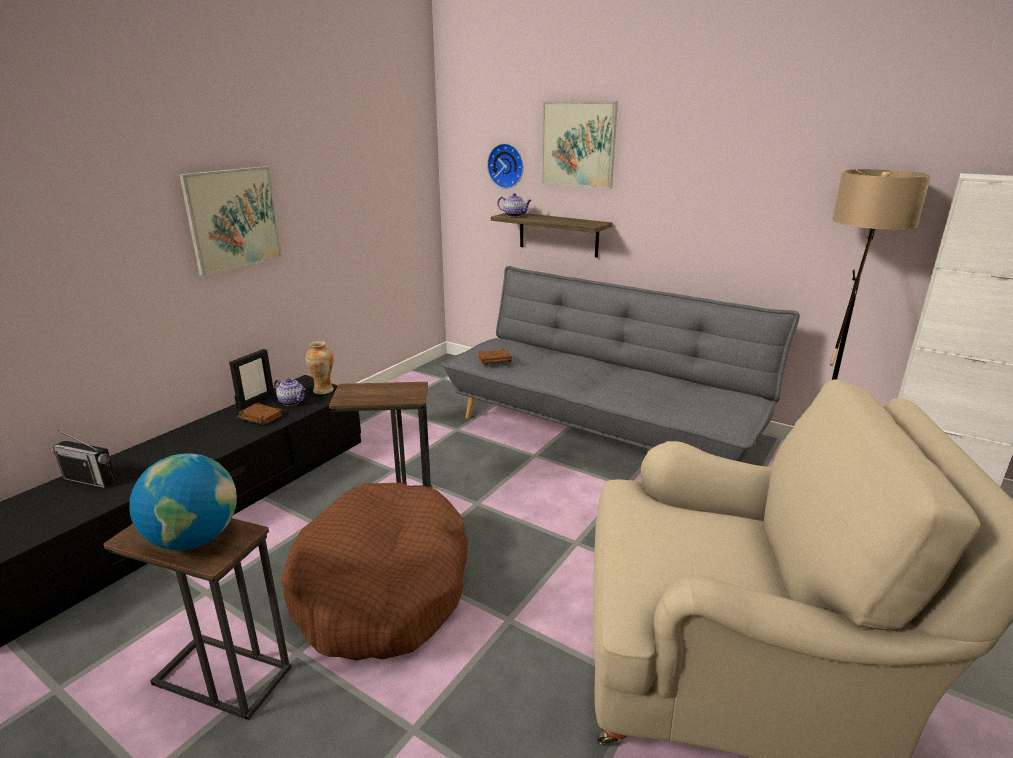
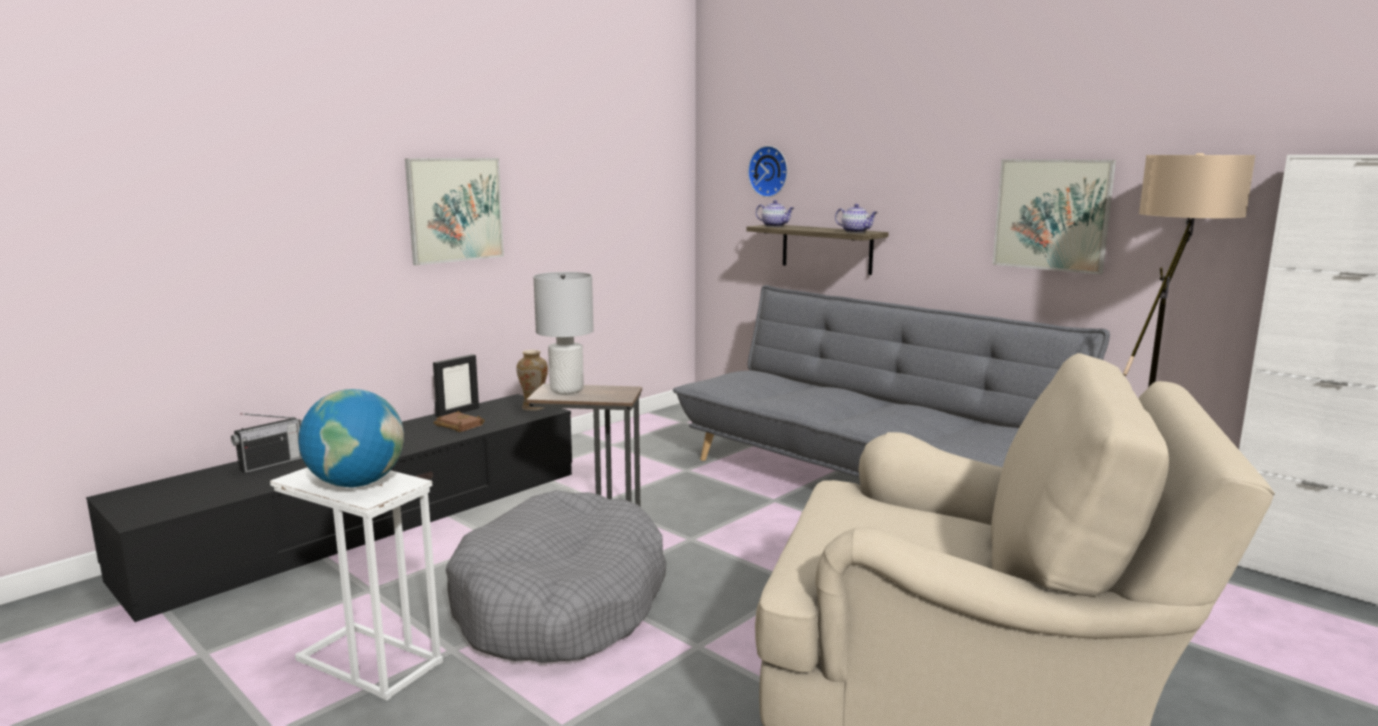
camera: 10 degrees right, 10 degrees down
(90, 480) = (272, 464): radio -> radio turned 75 degrees counterclockwise
(224, 675) = (371, 661): brown side table -> white side table
(292, 402) = (497, 415): teapot -> teapot (856, 232)
(363, 394) = (567, 392): none -> grey table lamp
(383, 587) = (561, 604): brown dog bed -> grey dog bed
(494, 360) = (735, 386): brown book -> none
(578, 144) = (849, 143): picture -> picture (1052, 215)

